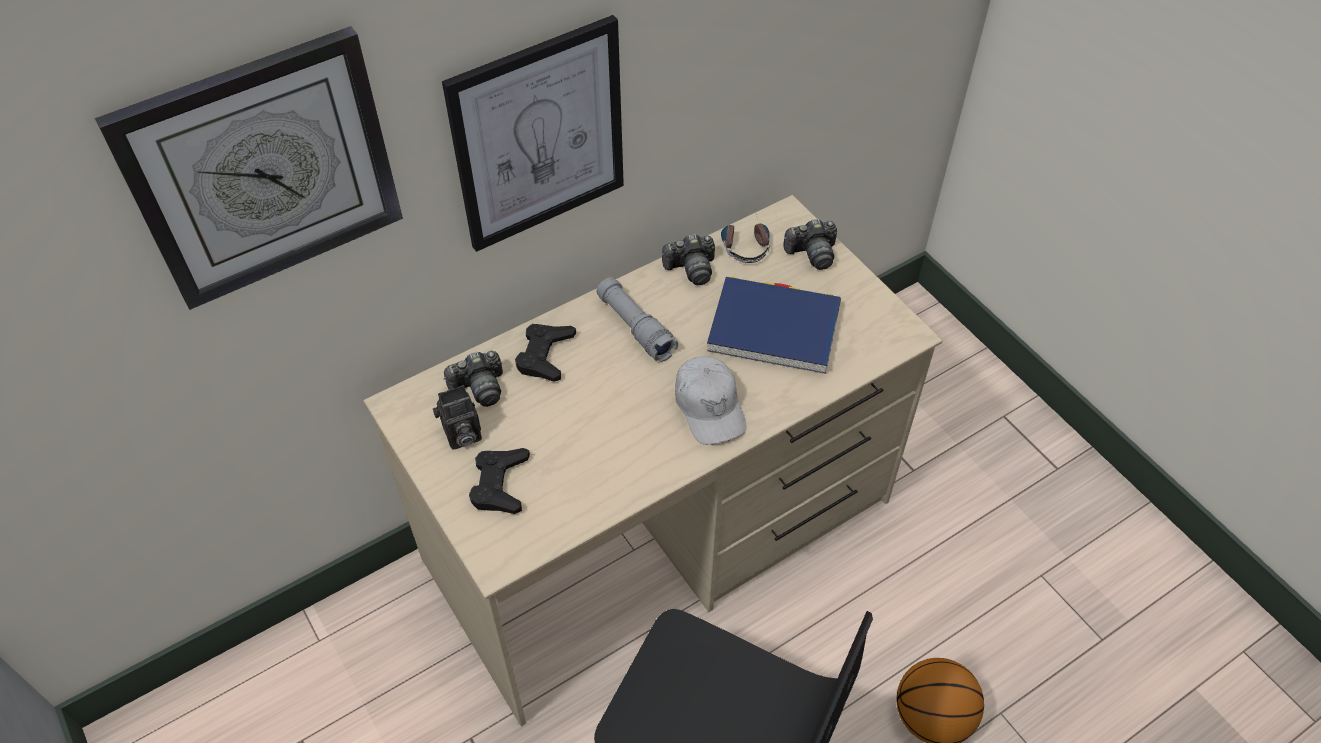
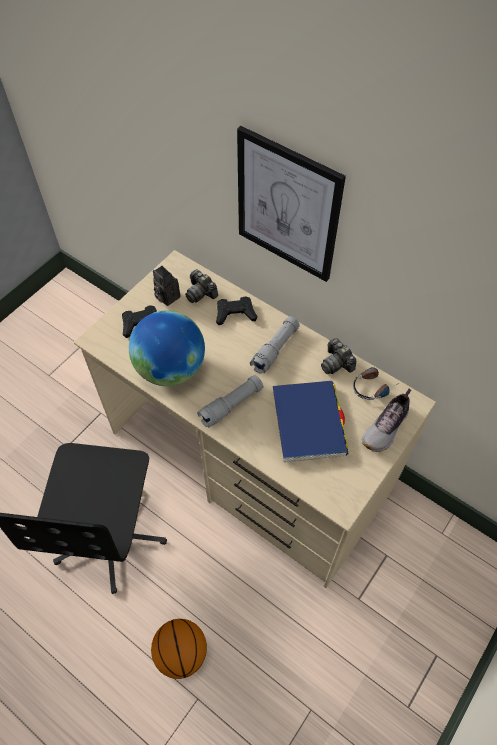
camera: 70 degrees right, 5 degrees up
(263, 170) = (153, 94): wall clock -> none
(610, 466) = (170, 369): none -> globe
(709, 407) = (231, 405): white cap -> grey flashlight
(812, 253) = (386, 428): camera -> shoe

